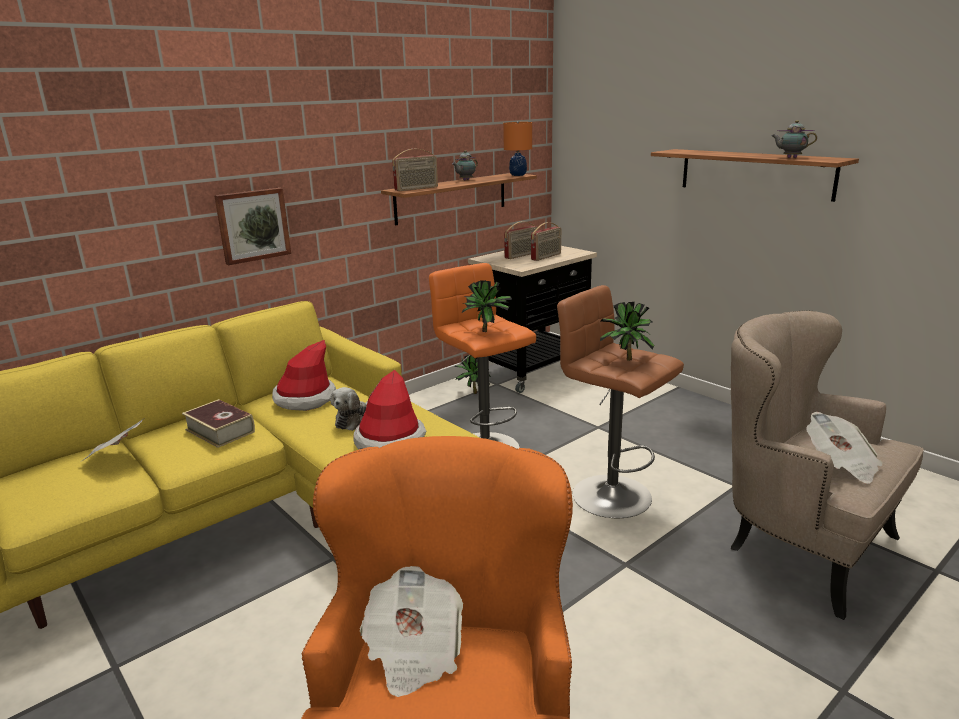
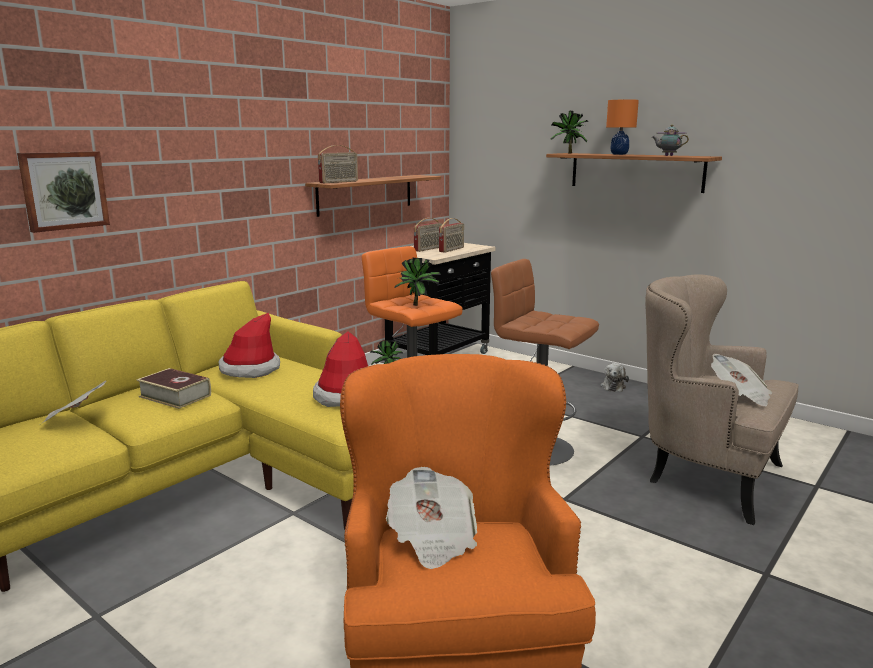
camera: 10 degrees left, 5 degrees down
(253, 225) = (191, 208): picture -> picture (64, 190)
(354, 420) = (305, 383): plush toy -> plush toy (613, 386)
(465, 180) = (378, 178): teapot -> none
(519, 175) = (425, 176): orange table lamp -> orange table lamp (620, 154)
(626, 360) = (550, 321): potted plant -> potted plant (568, 153)

